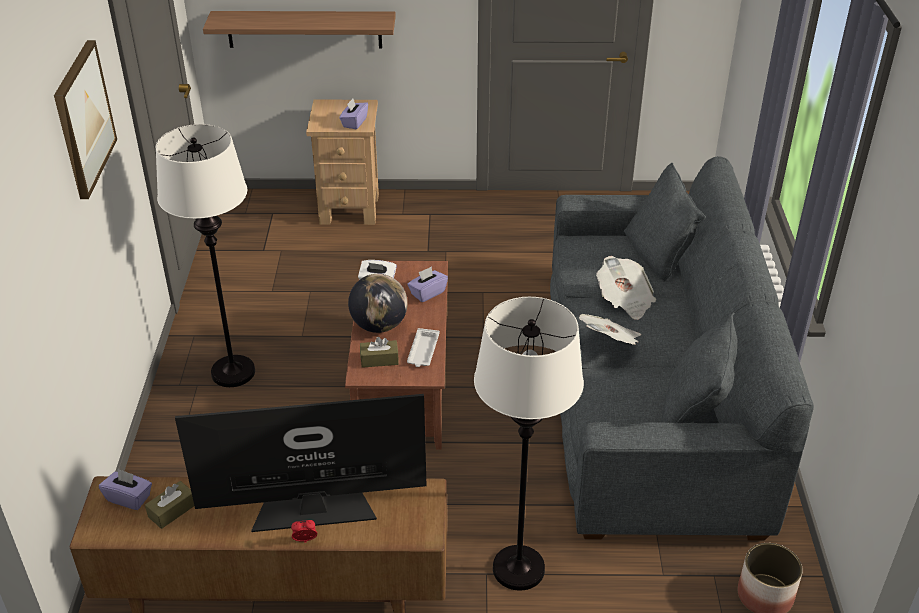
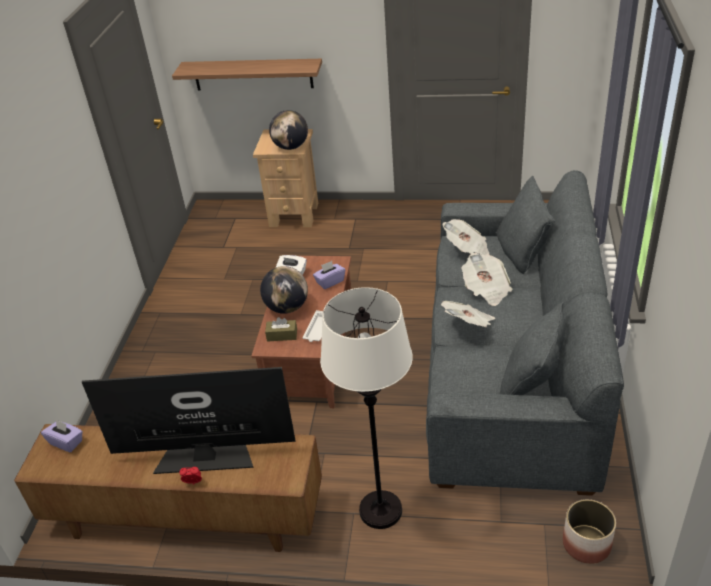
camera: 10 degrees right, 0 degrees up
(83, 119) = (41, 144): picture -> none
(172, 510) = (96, 454): brown tissue box -> none
(233, 372) = (184, 342): white floor lamp -> none
(354, 122) = (291, 147): purple tissue box -> globe
(593, 251) = (467, 248): none -> newspaper

